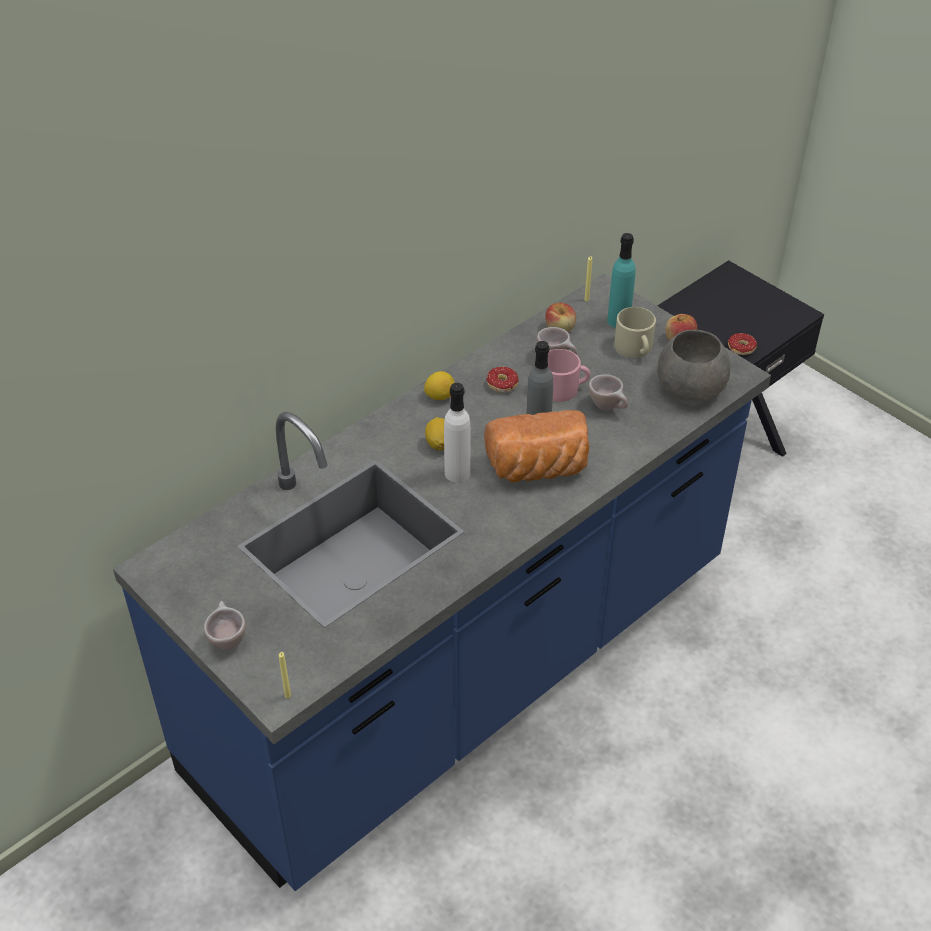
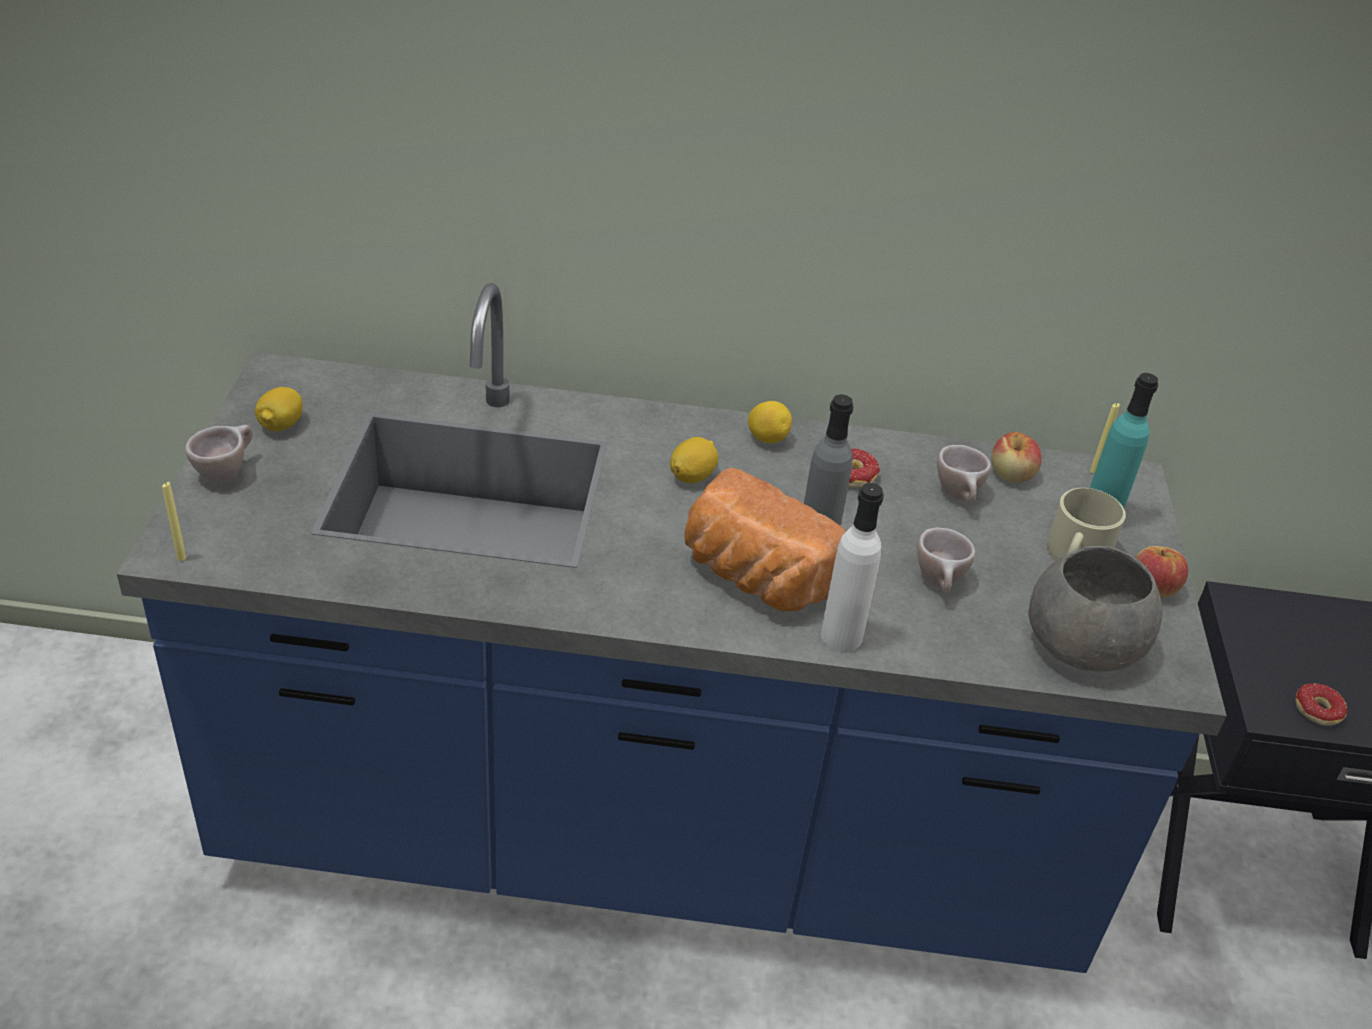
camera: 45 degrees right, 5 degrees down
(207, 592) = (281, 425): none -> lemon
(457, 473) = (664, 513): white bottle -> white bottle (841, 636)
(564, 388) = (917, 529): pink mug -> none

